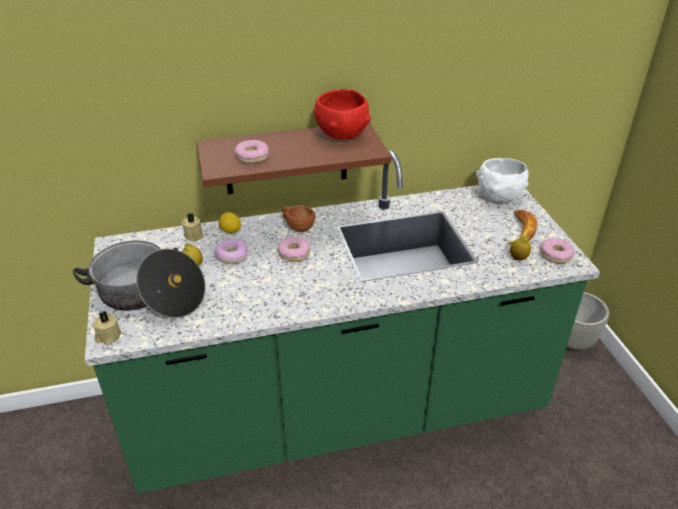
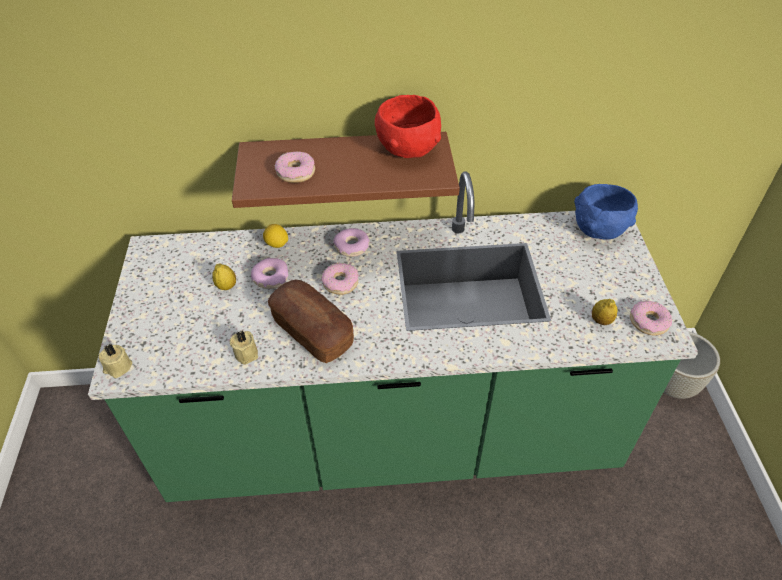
camera: 10 degrees right, 10 degrees up
(149, 295) = (171, 320): cooking pot -> none
(194, 235) = (236, 245): beige candle -> beige candle (247, 353)
(279, 291) = (312, 331): none -> bread
(297, 227) = (352, 247): brown cup -> donut
(499, 197) = (599, 230): white bowl -> blue bowl
(518, 231) = (611, 282): banana -> none

